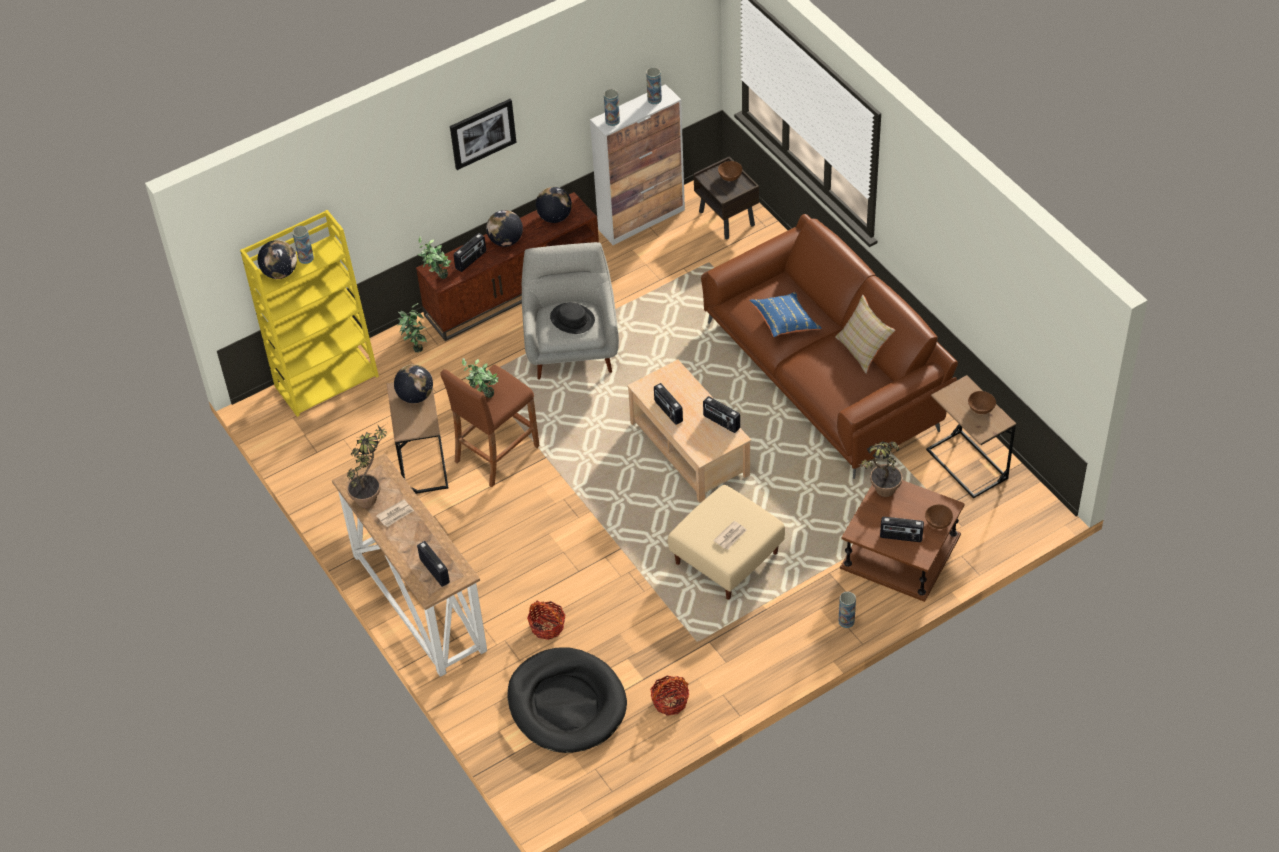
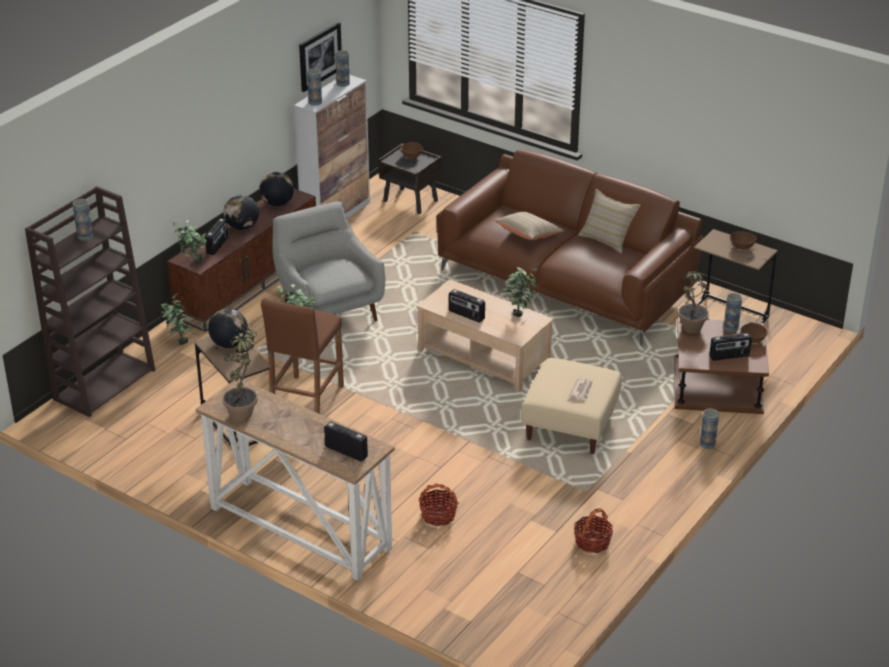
camera: 25 degrees left, 15 degrees down
(280, 273) = (65, 251): globe -> none
(327, 380) = (104, 384): yellow bookcase -> brown bookcase
(395, 514) = (278, 419): newspaper -> none
(482, 133) = (215, 111): picture -> picture (319, 56)
(566, 703) = (496, 569): black dog bed -> none
(572, 319) = (336, 271): black hat -> none
(721, 422) = (519, 312): radio -> potted plant
(784, 322) = (528, 235): blue pillow -> beige pillow
(925, 500) = (731, 328): none -> vase

